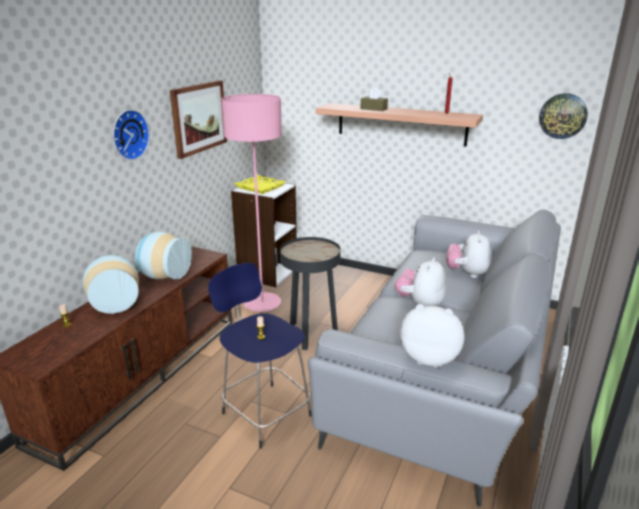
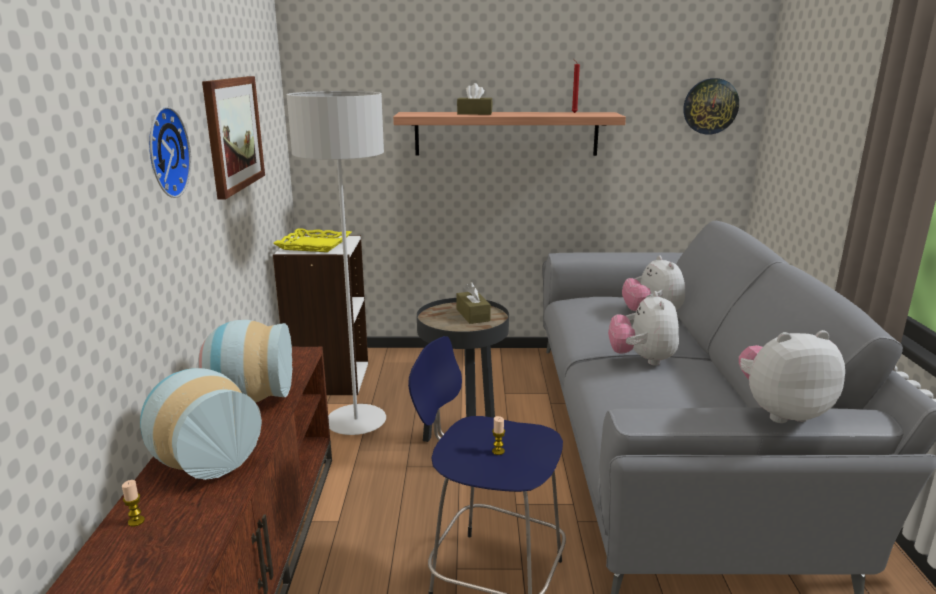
camera: 25 degrees left, 5 degrees down
(262, 303) = (356, 422): pink floor lamp -> grey floor lamp
(318, 251) = (473, 315): none -> brown tissue box

